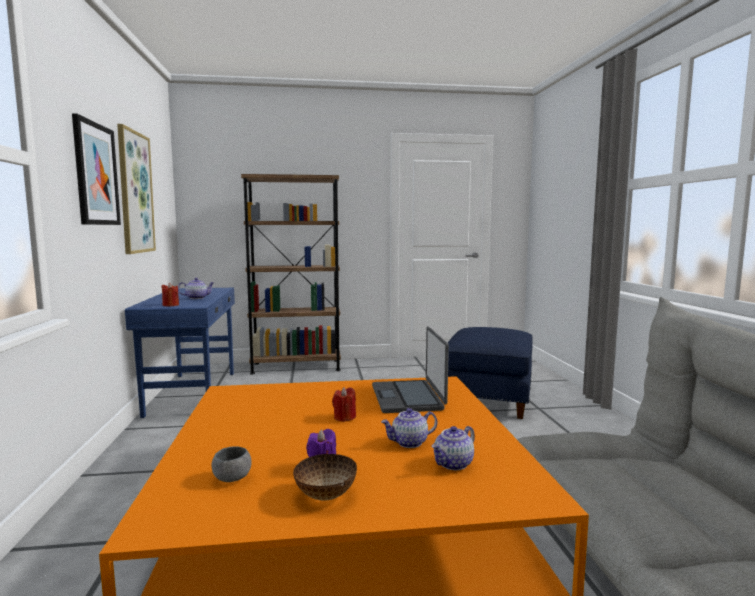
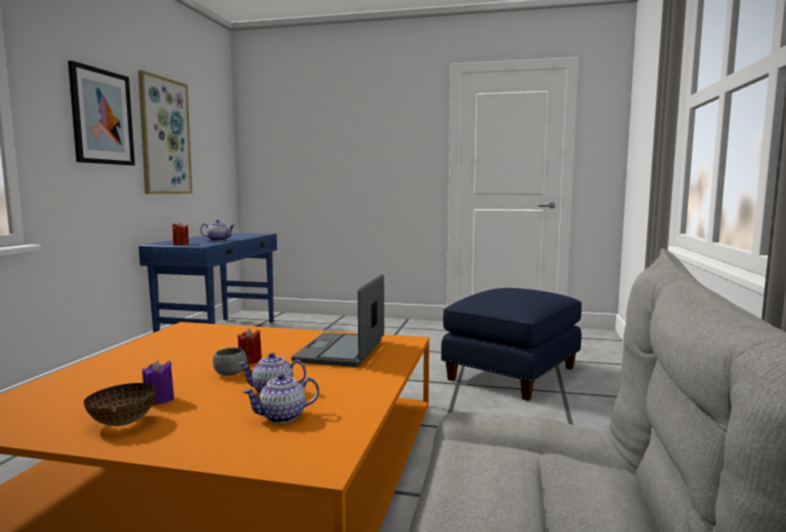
camera: 20 degrees right, 0 degrees up
(232, 478) = (75, 396): grey bowl -> grey bowl (230, 373)
(296, 367) = (338, 321): brown bookcase -> none

